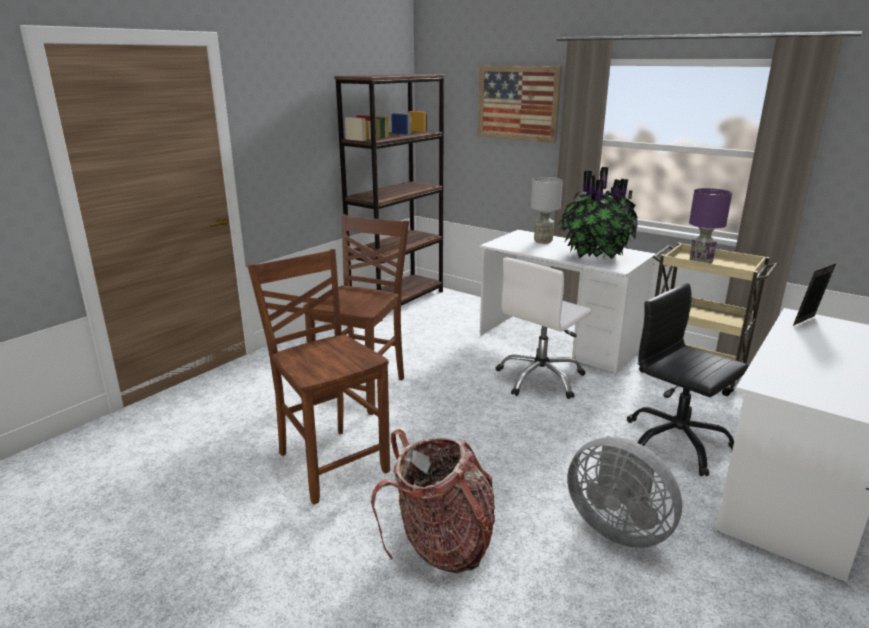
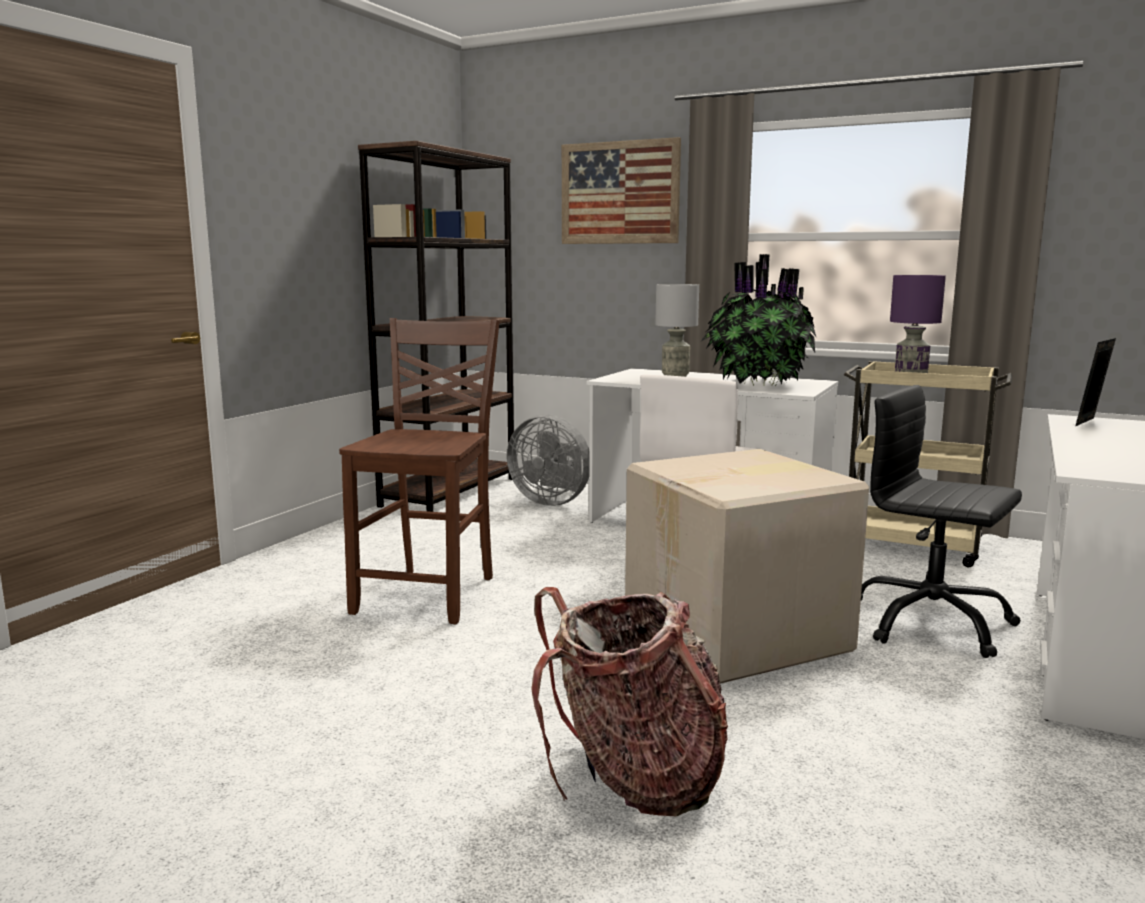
camera: 10 degrees left, 10 degrees down
(330, 462) = (406, 688): brown chair -> none
(544, 441) = (740, 635): none -> cardboard box
(618, 527) = (900, 730): grey fan -> grey fan (551, 501)

